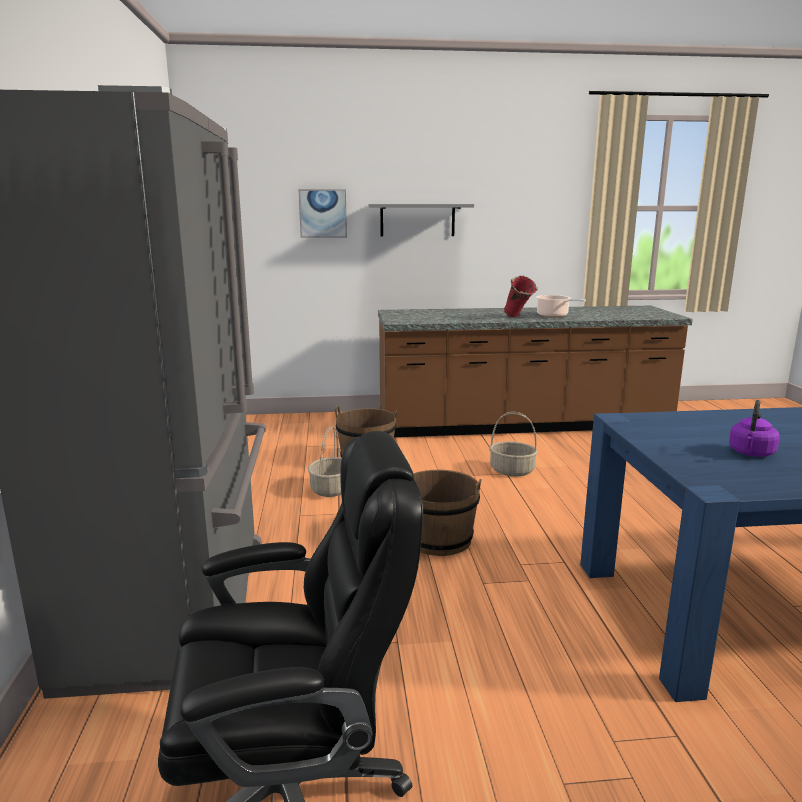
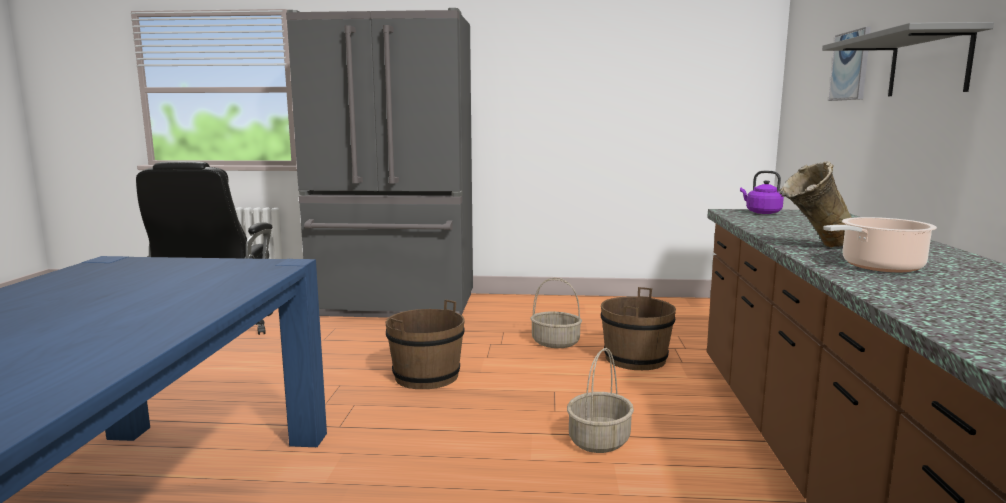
camera: 100 degrees right, 5 degrees down
(518, 318) = (814, 247): red vase -> beige vase
(751, 453) = (125, 281): purple kettle -> purple kettle (761, 212)

